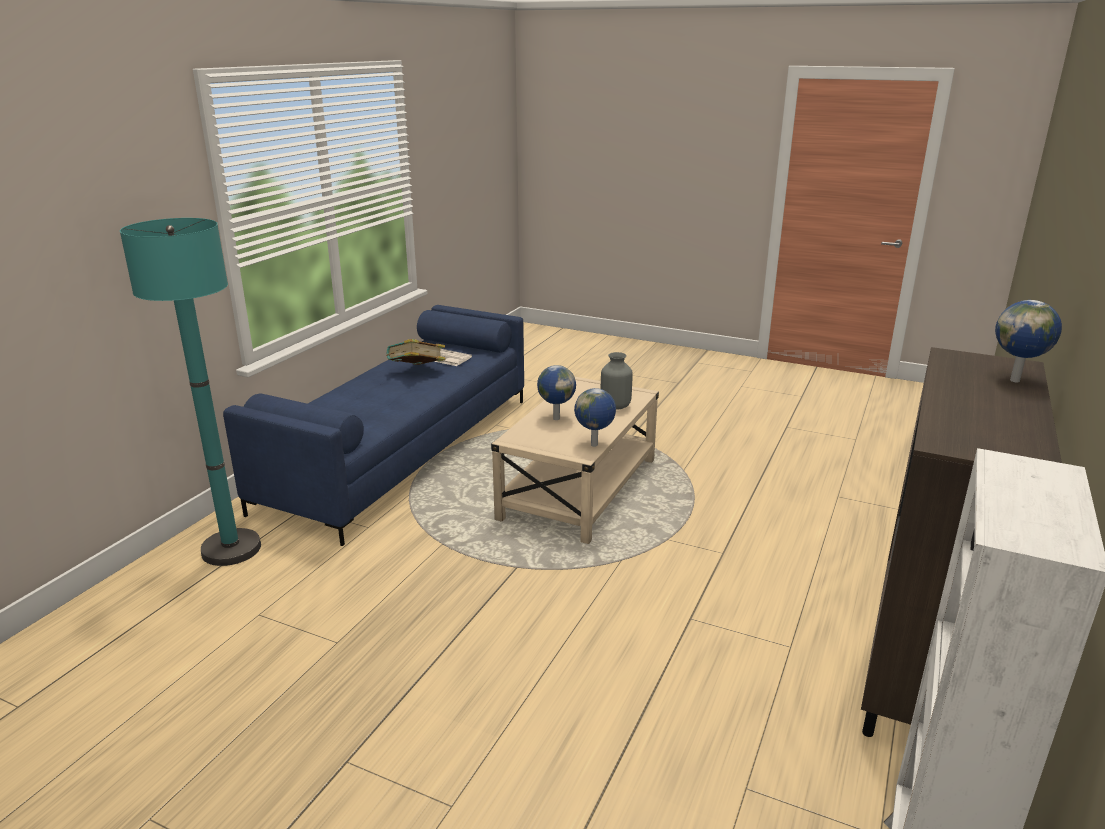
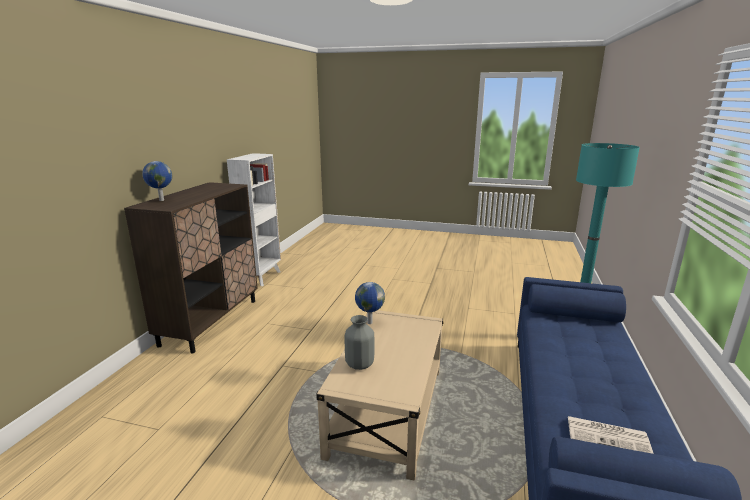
camera: 170 degrees right, 5 degrees down
(416, 371) = (598, 399): book -> none
(556, 418) = (407, 344): globe -> none

